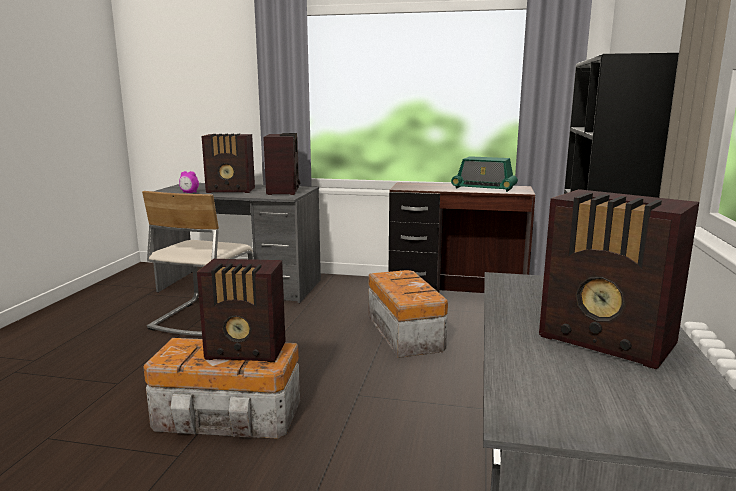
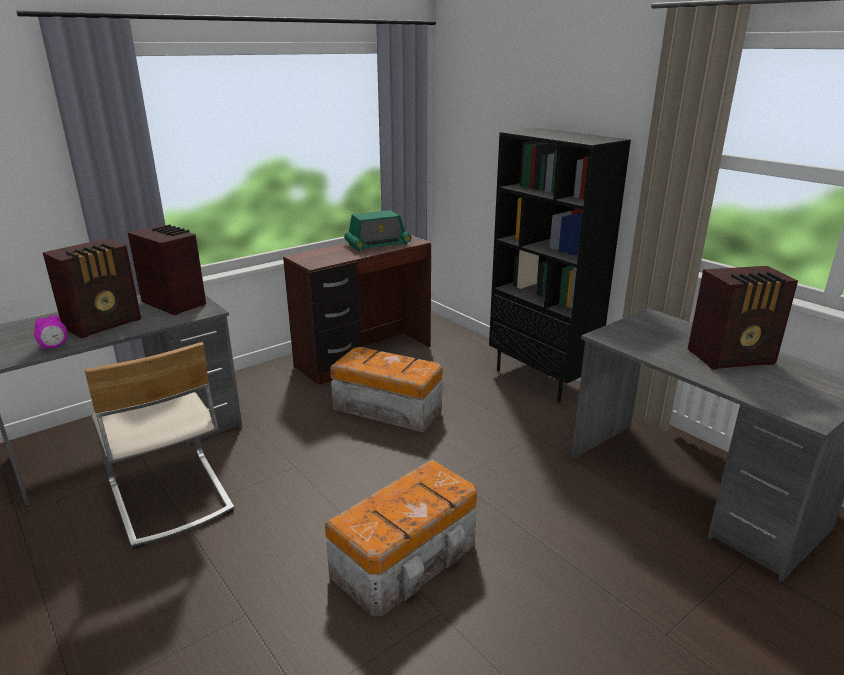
camera: 50 degrees left, 10 degrees up
(247, 352) = (421, 488): radio -> none

